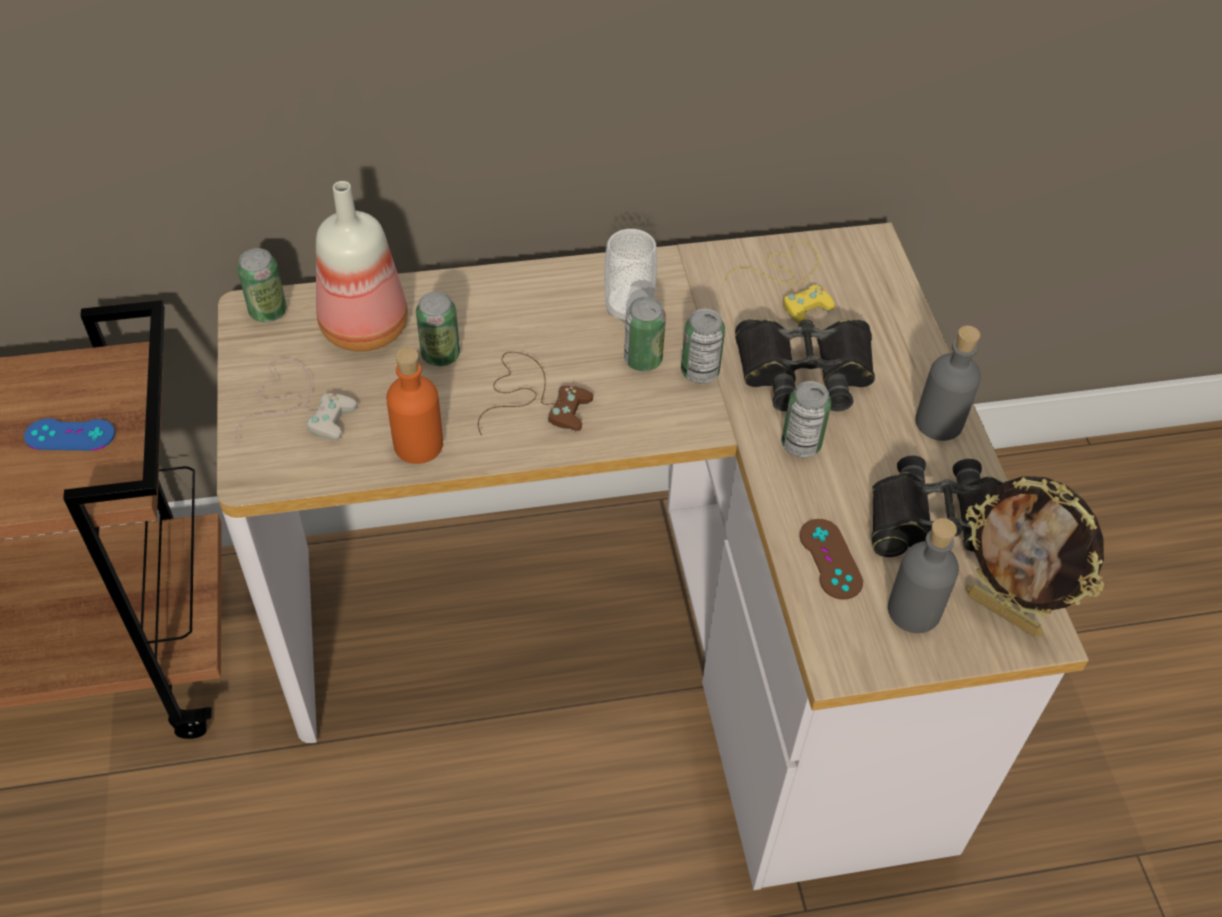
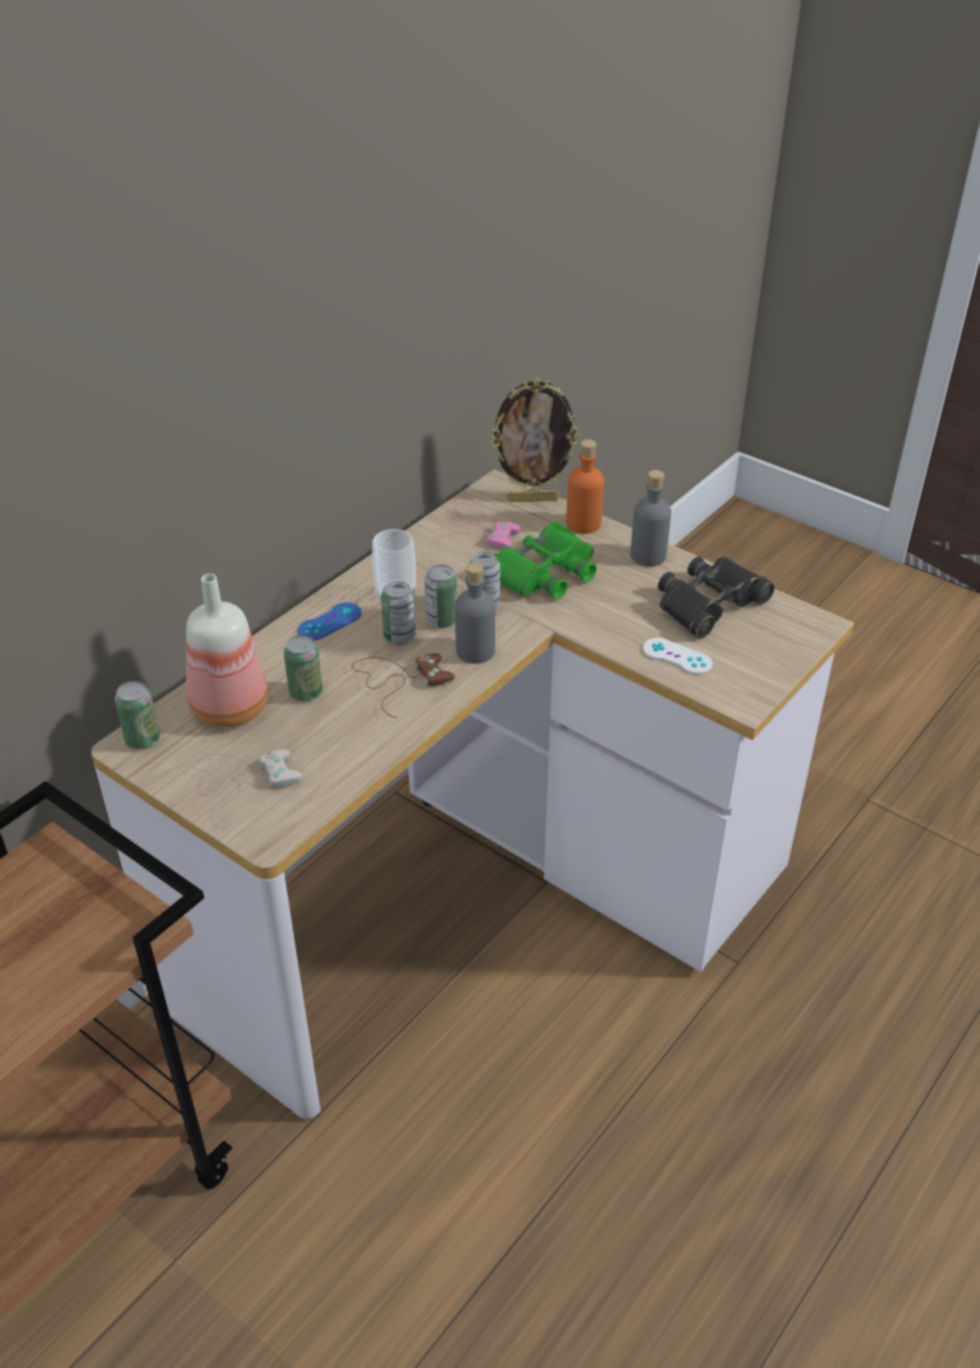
camera: 40 degrees left, 10 degrees down
(70, 435) = (61, 921): blue game controller -> blue game controller (329, 622)
(418, 445) = (359, 750): orange bottle -> orange bottle (583, 524)
(791, 281) = (476, 530): yellow game controller -> pink game controller
(801, 444) = (589, 610): can -> can (399, 637)
(804, 371) = (544, 572): black binoculars -> green binoculars
(830, 559) = (677, 656): brown game controller -> white game controller
(913, 611) = (749, 654): grey bottle -> grey bottle (475, 651)
(1004, 612) = (791, 626): picture frame -> picture frame (533, 499)

